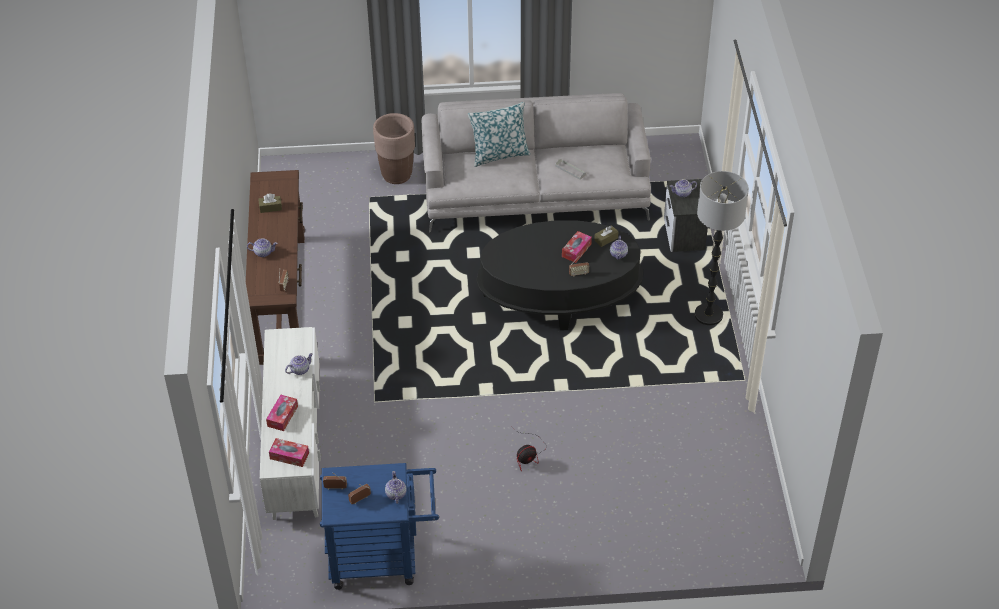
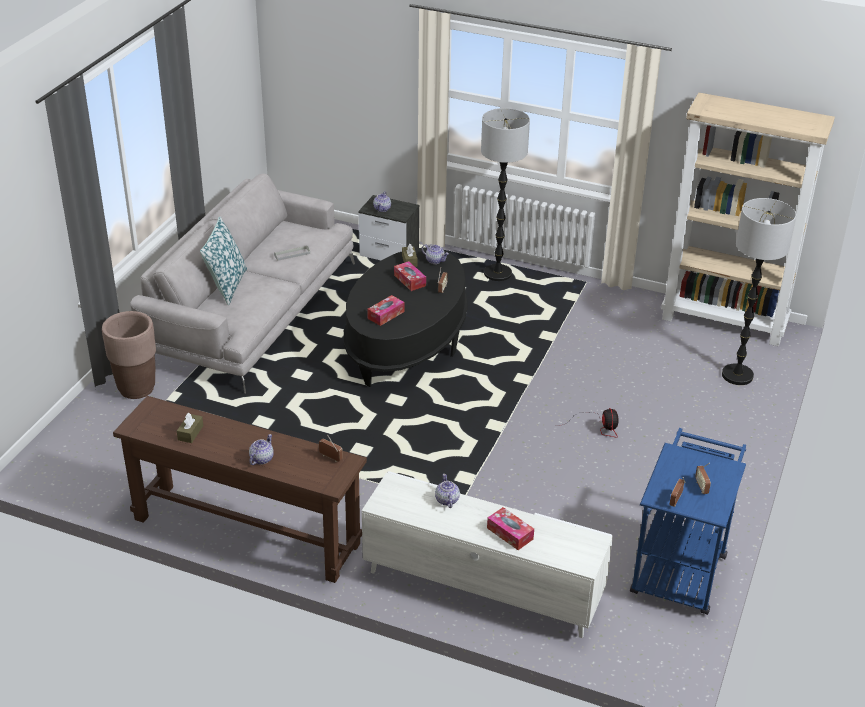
camera: 65 degrees left, 10 degrees down
(289, 456) = (574, 545): tissue box -> tissue box (386, 315)
(395, 494) = (707, 460): teapot -> none
(672, 532) = (737, 376): none -> floor lamp
(756, 500) = (724, 322): none -> beige bookcase

